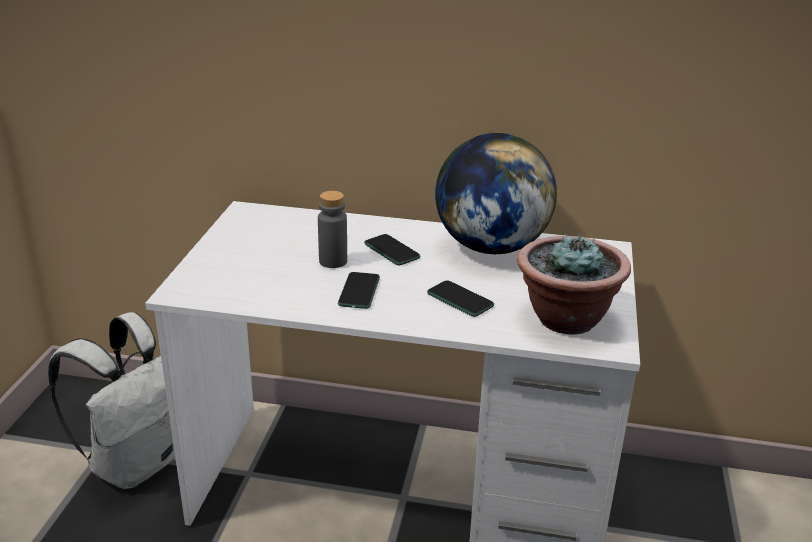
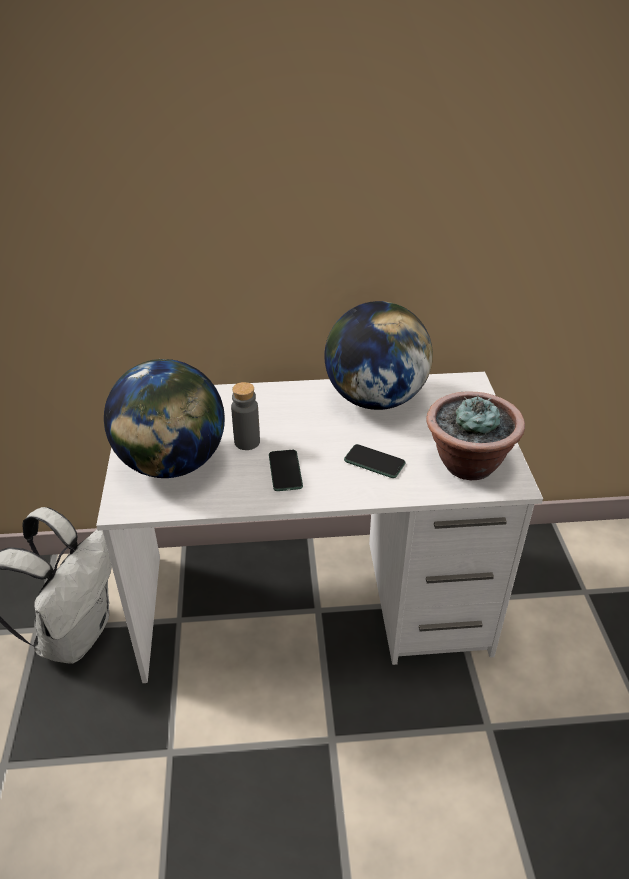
camera: 15 degrees left, 10 degrees up
(246, 267) = (172, 464): none -> globe
(392, 251) = (293, 420): phone -> none

